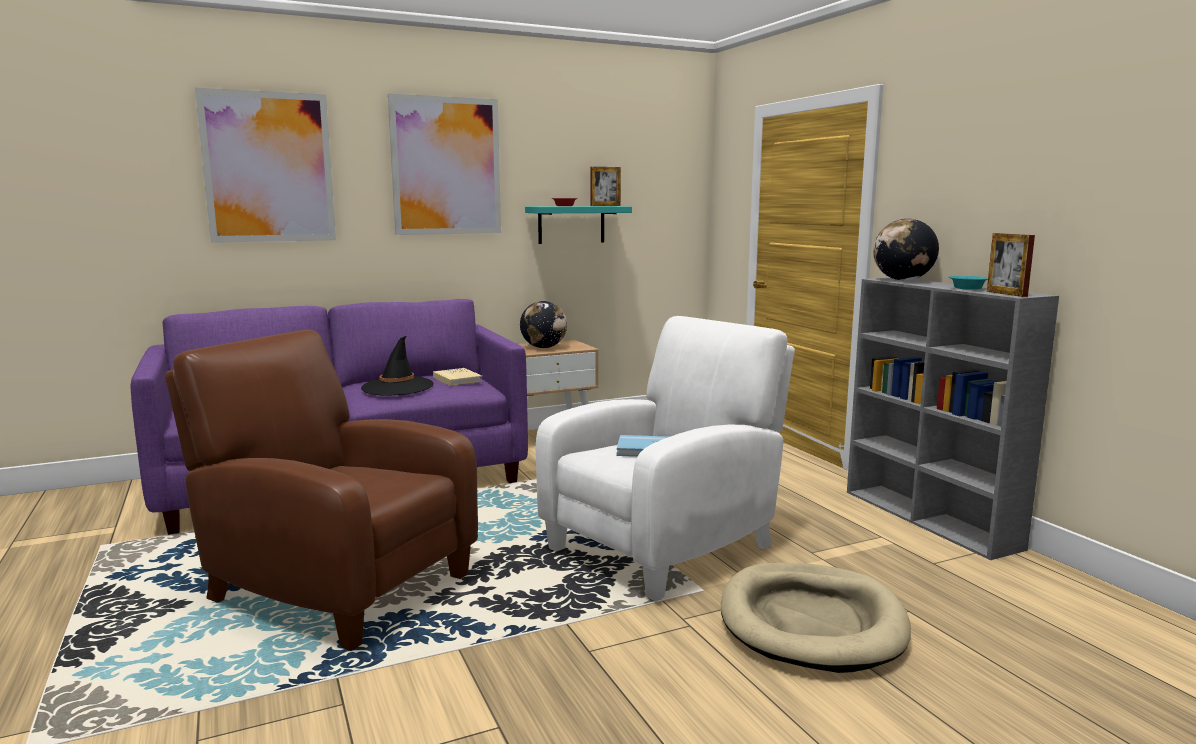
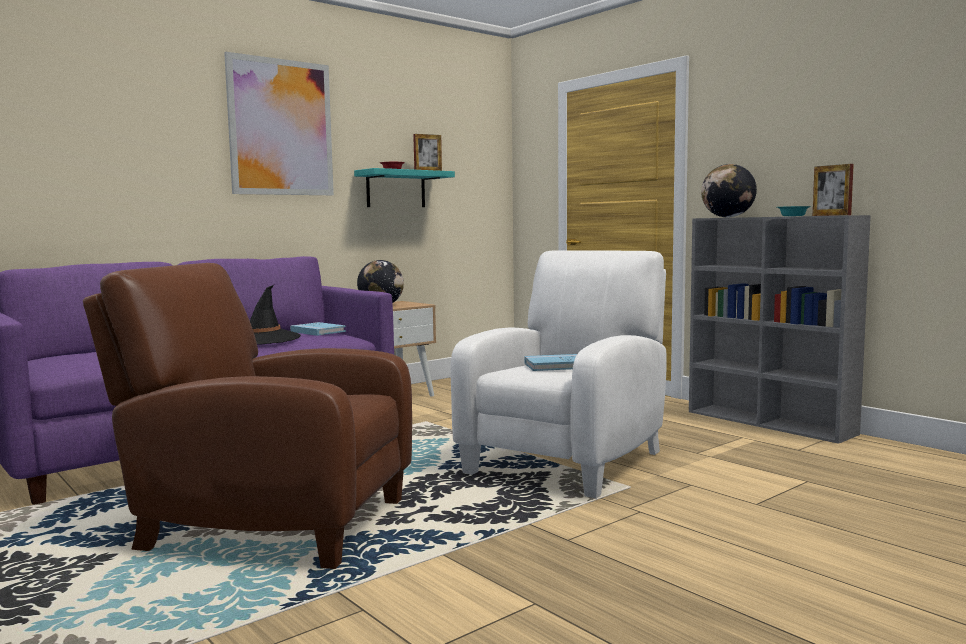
camera: 15 degrees left, 5 degrees down
(268, 167) = (103, 119): picture -> none
(457, 379) = (318, 331): beige book -> blue book
(811, 622) = (739, 497): beige dog bed -> none

